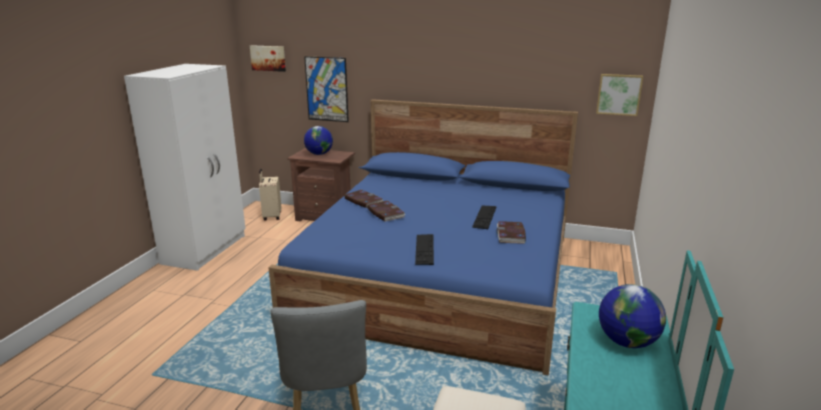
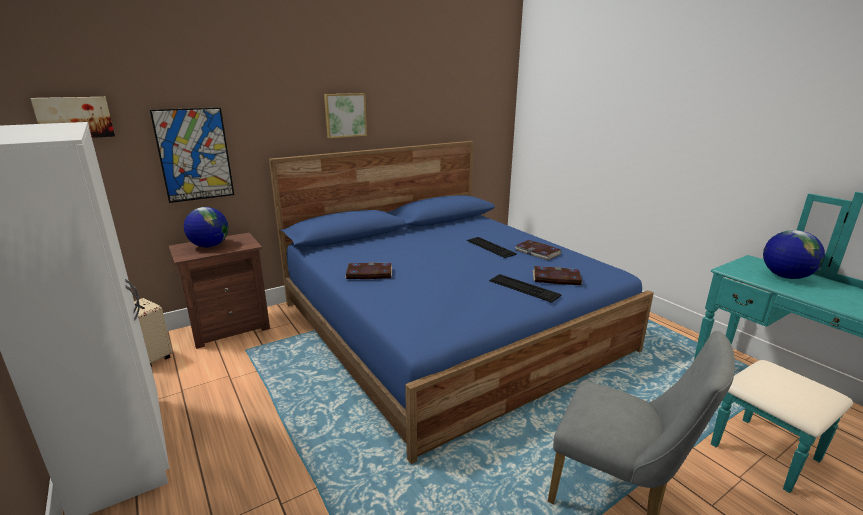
camera: 50 degrees left, 0 degrees up
(385, 213) = (423, 274): book -> book (556, 278)
(619, 94) = (494, 121): picture -> picture (345, 115)

